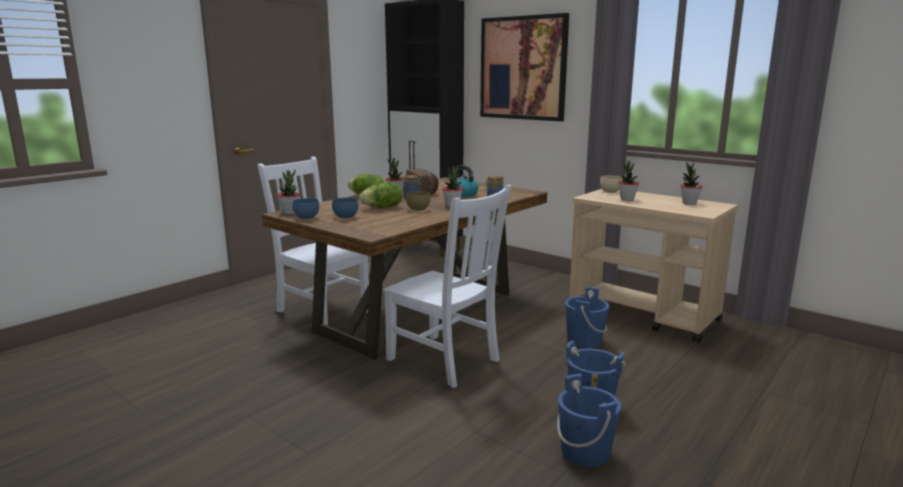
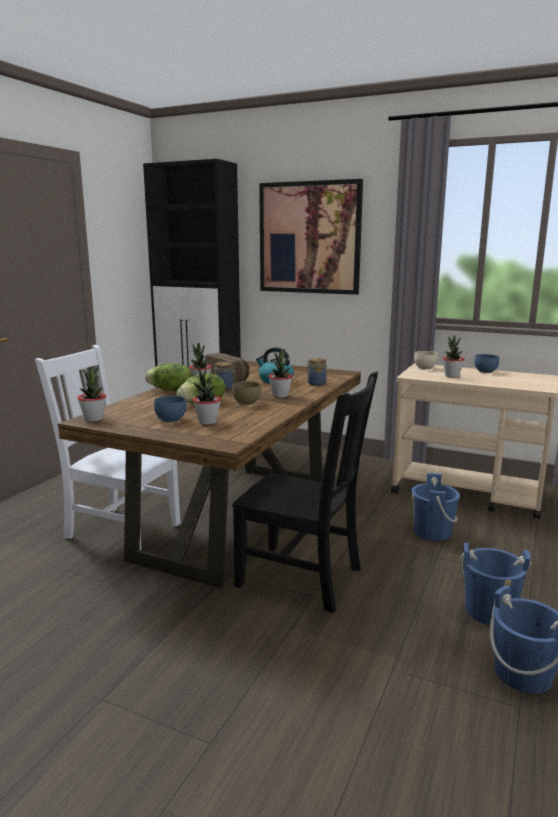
camera: 15 degrees left, 0 degrees up
(305, 217) = (121, 424): blue bowl -> blue bowl (484, 371)
(445, 361) = (303, 578): white chair -> black chair
(689, 203) = (514, 376): potted plant -> potted plant (207, 422)

